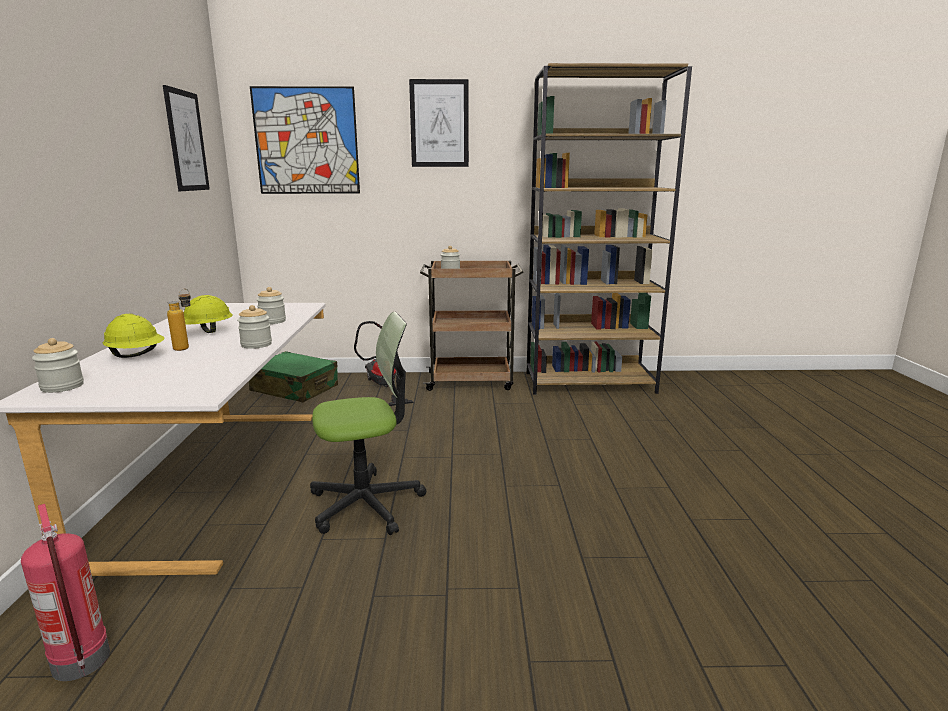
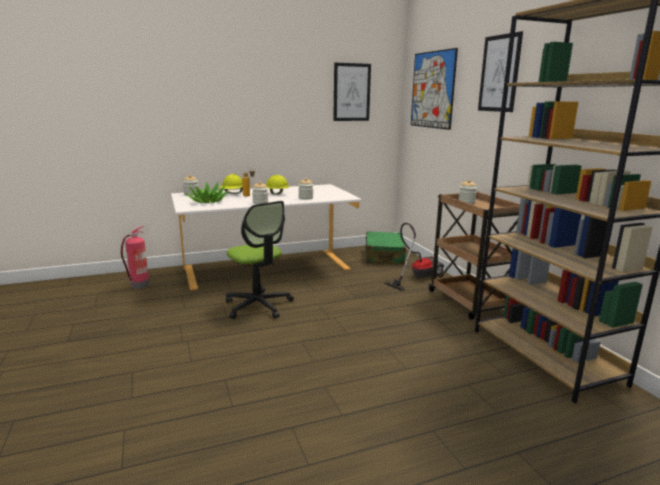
camera: 70 degrees right, 0 degrees up
(170, 376) = (208, 201): none -> potted plant

